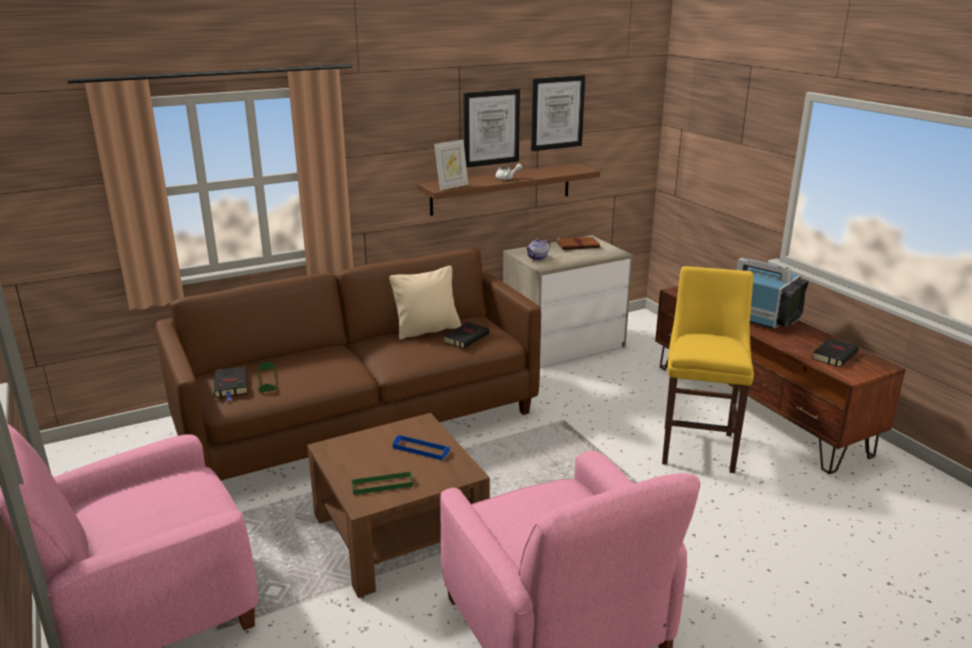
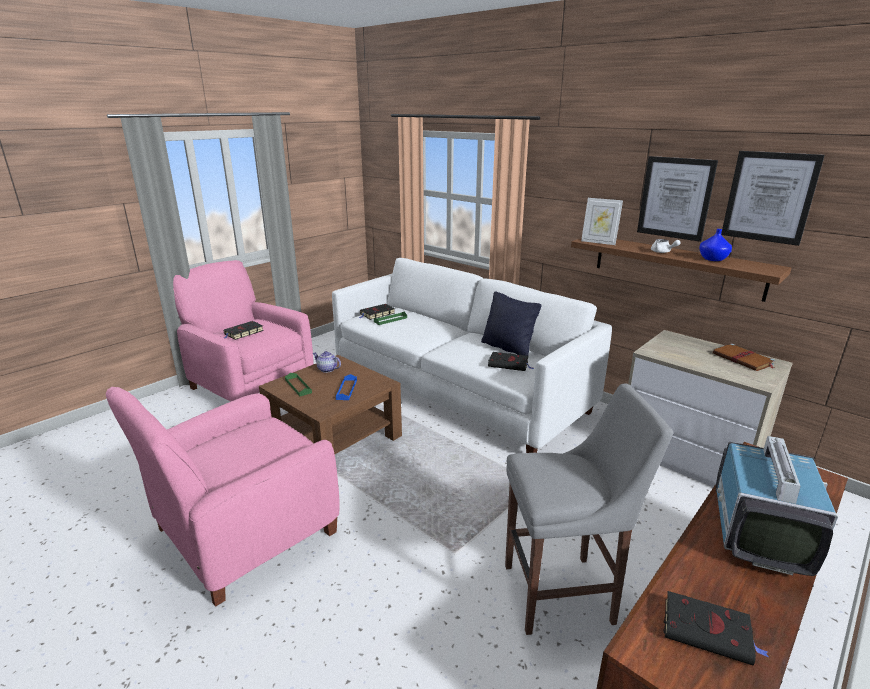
camera: 70 degrees right, 0 degrees up
(156, 514) = (243, 333): none -> black book
(361, 421) = (458, 390): brown sofa -> white sofa
(427, 330) = (508, 348): beige pillow -> black pillow
(537, 258) = (669, 346): teapot -> teapot (326, 369)
(541, 172) = (713, 259): none -> blue vase
(698, 446) = (564, 593): yellow stool -> grey stool

